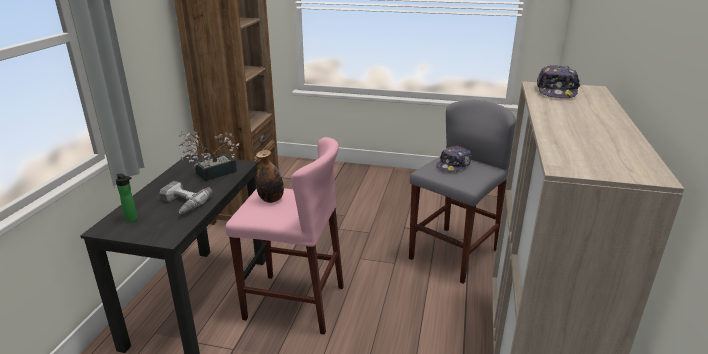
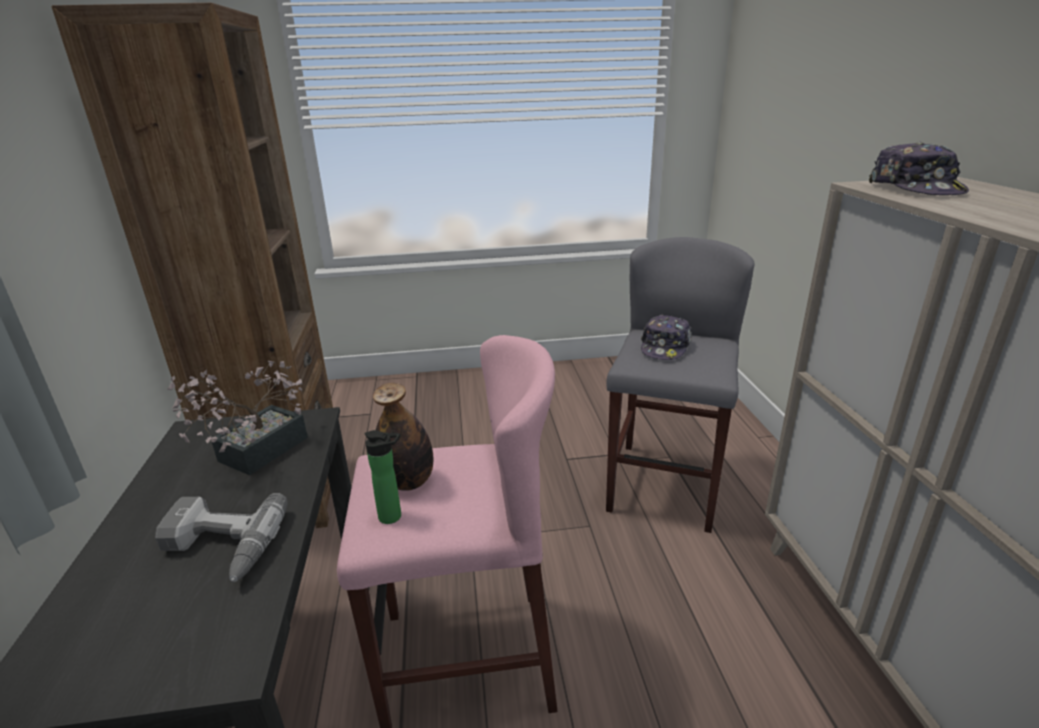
camera: 20 degrees left, 0 degrees up
(132, 220) = (102, 634): bottle -> bottle (393, 517)

